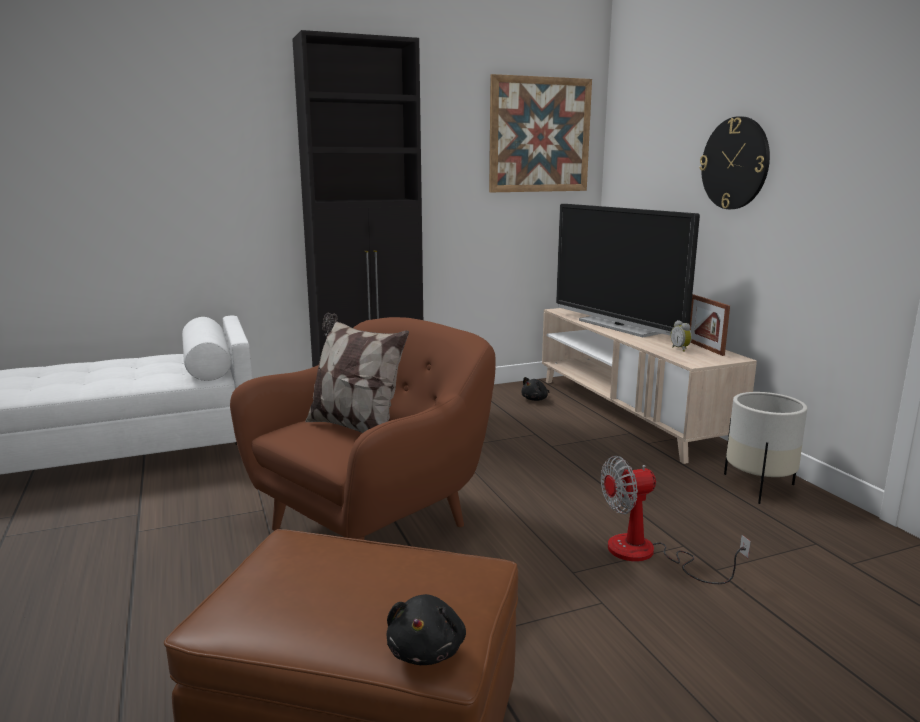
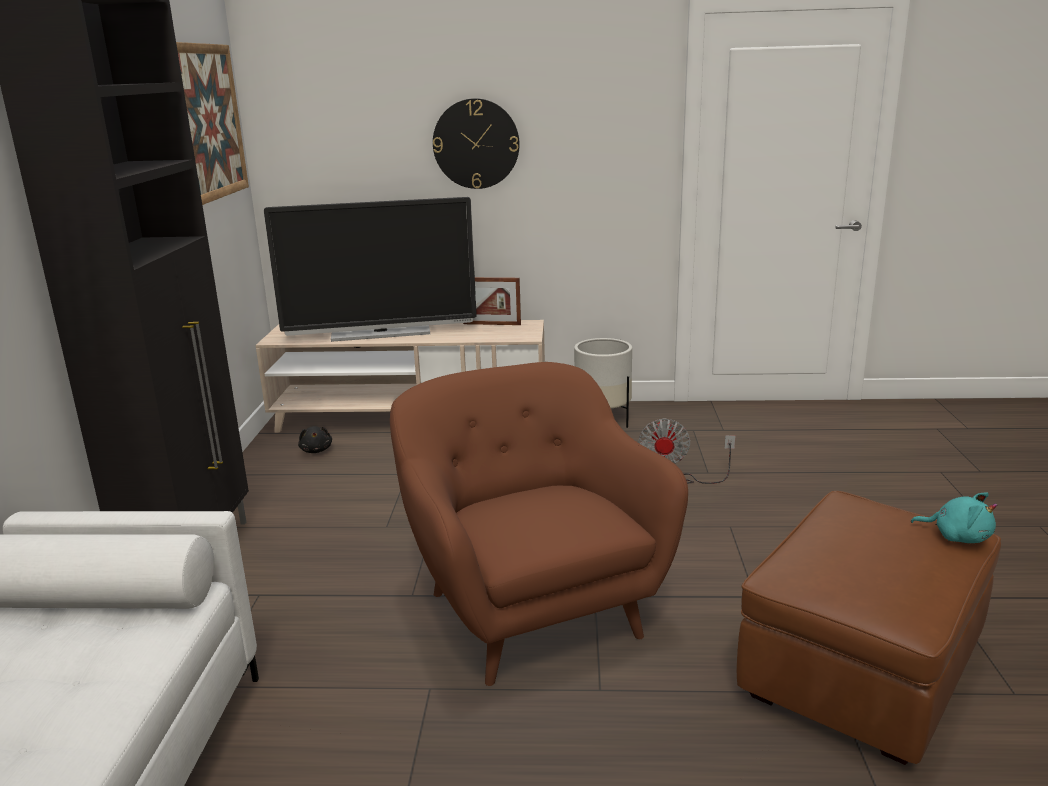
camera: 65 degrees left, 5 degrees up
(355, 428) = (542, 505): pillow -> none
(427, 650) = (957, 536): black plush toy -> turquoise plush toy
(681, 349) = (485, 331): alarm clock -> none

